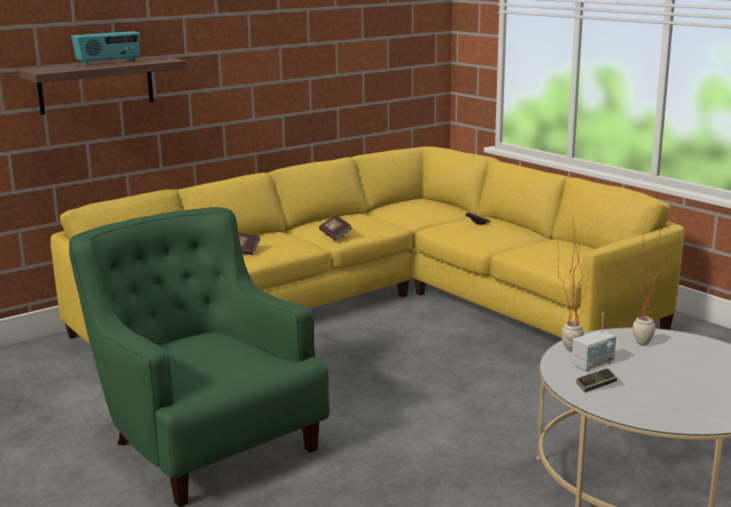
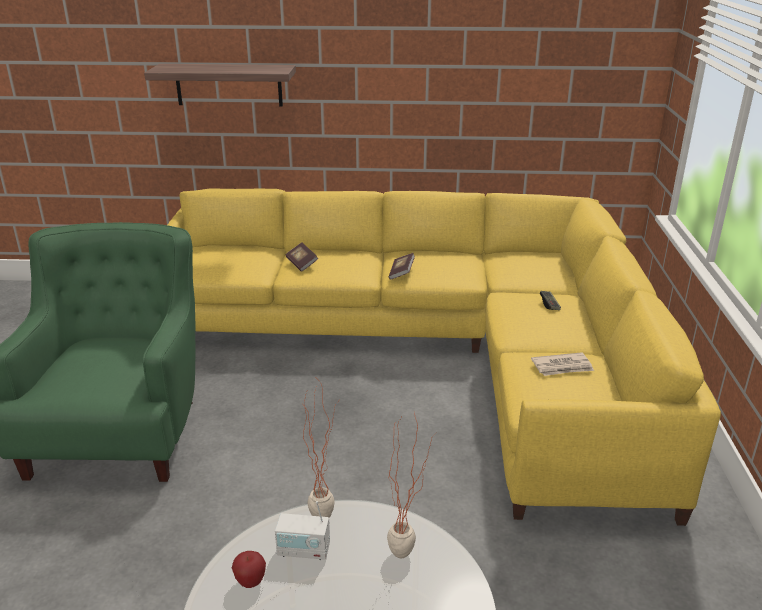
camera: 40 degrees right, 10 degrees up
(109, 63) = (230, 66): radio -> none
(550, 246) = (562, 367): none -> newspaper
(596, 386) = (250, 582): game controller -> apple

